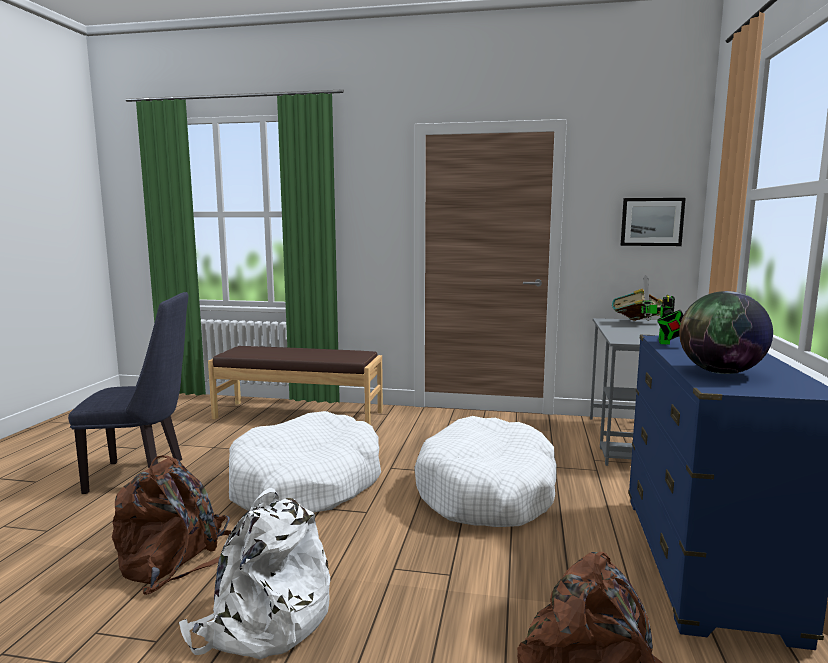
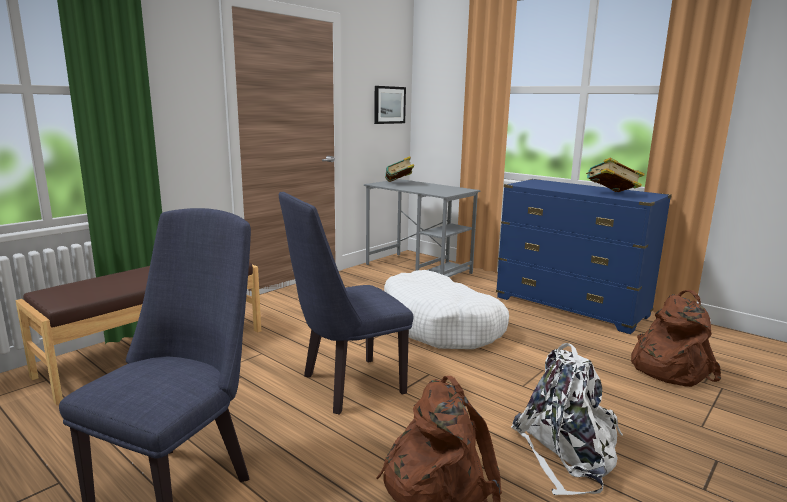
camera: 60 degrees left, 5 degrees up
(306, 484) = (345, 387): white dog bed -> blue chair
(664, 343) = (533, 186): toy robot -> none
(720, 372) = (611, 194): globe -> book

